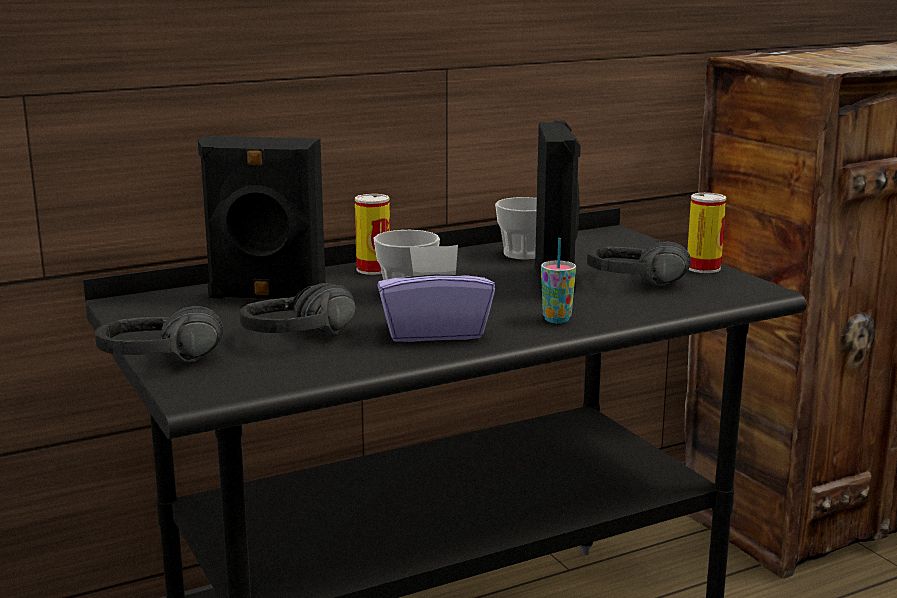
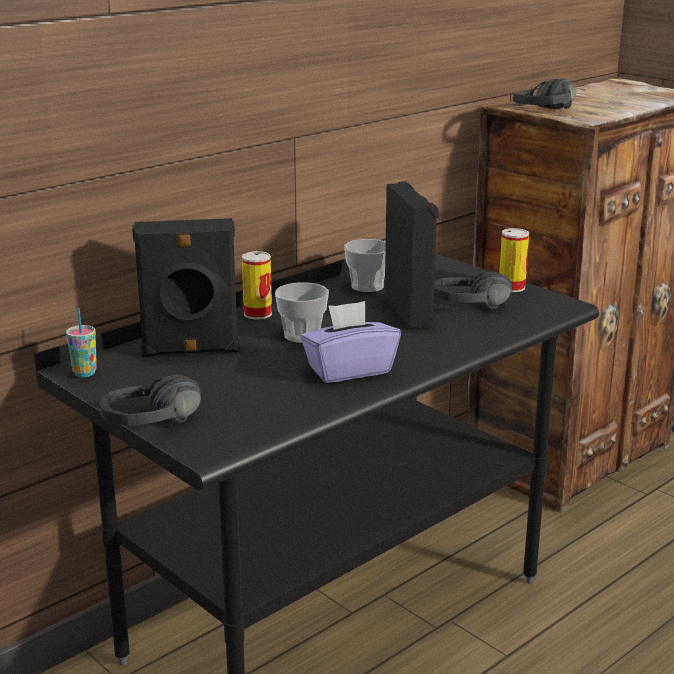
camera: 15 degrees left, 5 degrees up
(307, 341) = (256, 390): black headphones -> black headphones (555, 112)
(556, 319) = (433, 348): cup -> cup (84, 373)

